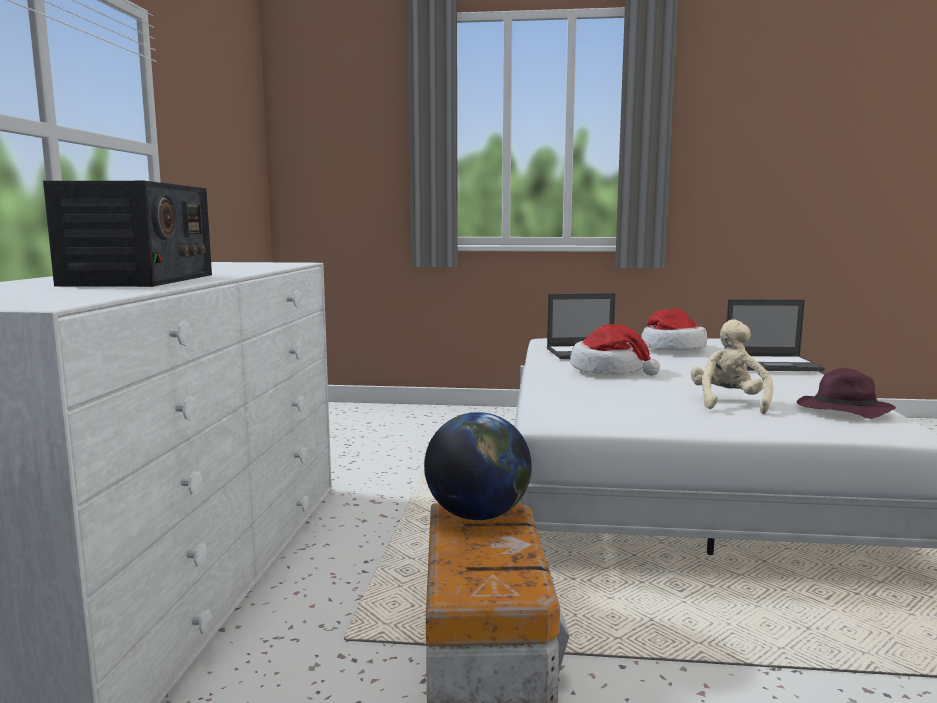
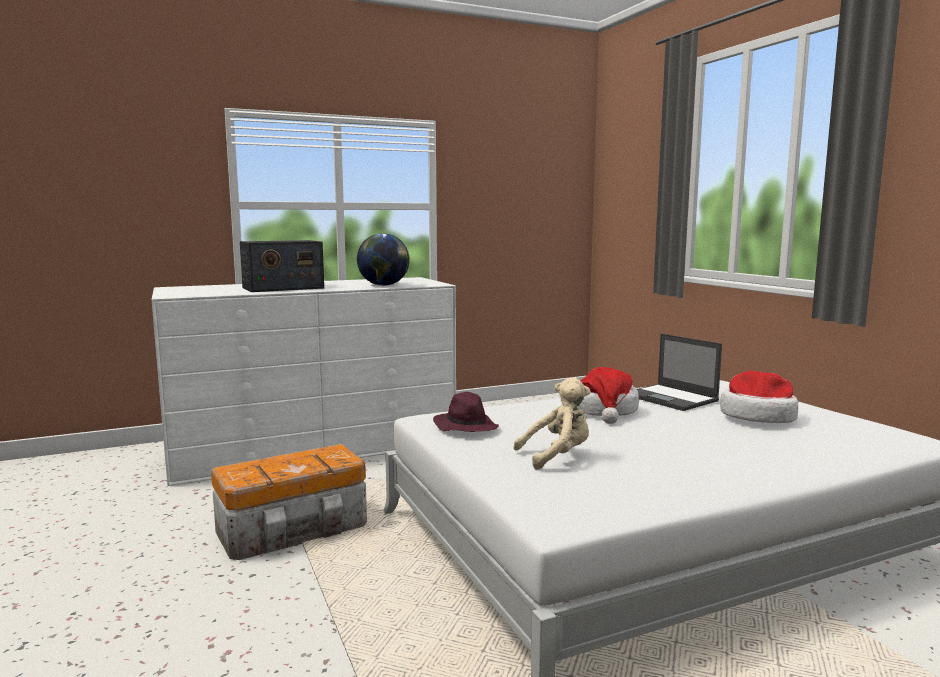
camera: 60 degrees right, 0 degrees up
(477, 515) = (330, 454): globe -> globe (384, 285)
(772, 364) = (776, 458): laptop -> none
(842, 411) = (595, 496): purple hat -> purple hat (465, 427)

